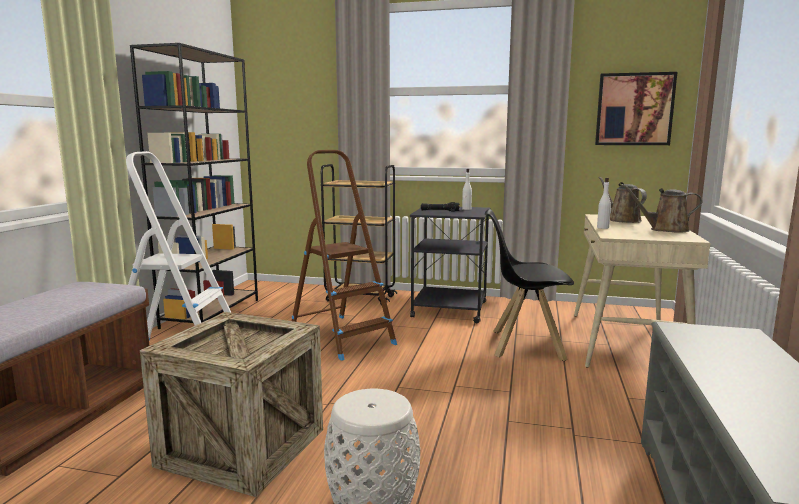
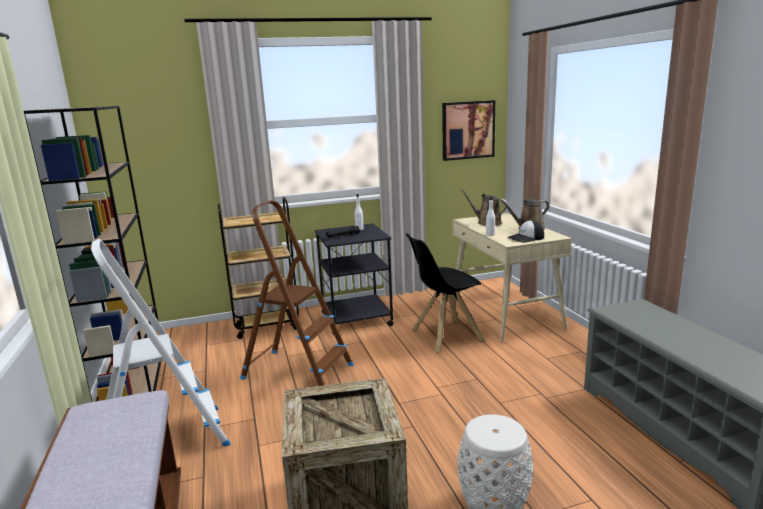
camera: 30 degrees left, 5 degrees up
(643, 235) = (526, 238): none -> cap

